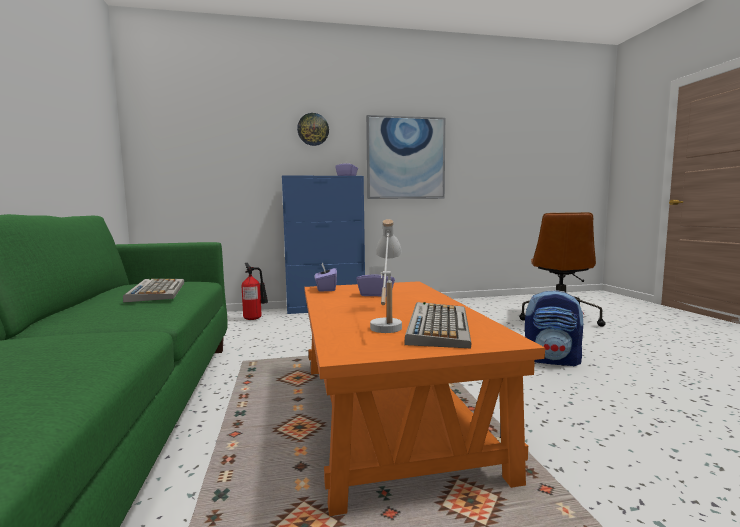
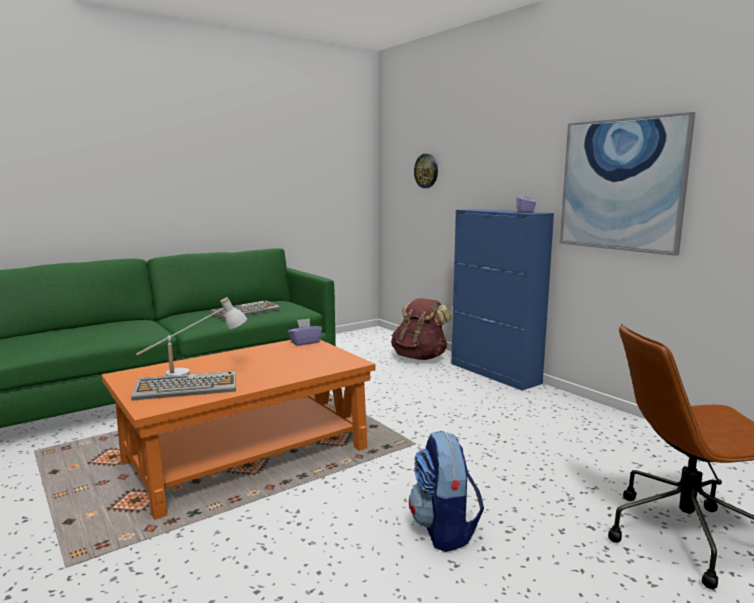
camera: 65 degrees right, 5 degrees up
(255, 318) = (420, 357): fire extinguisher -> brown backpack
(313, 129) = (510, 149): wall clock -> wall clock (426, 171)
(376, 294) = (291, 359): purple tissue box -> none

